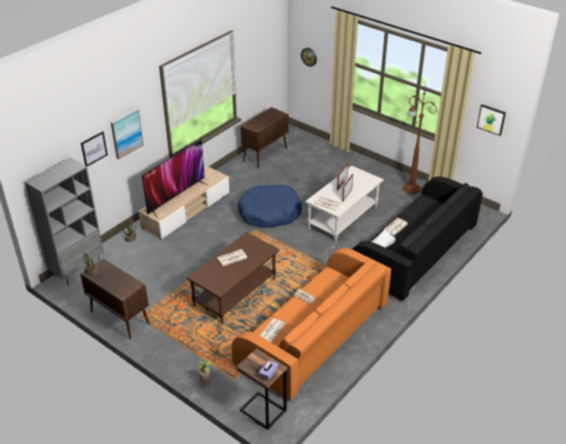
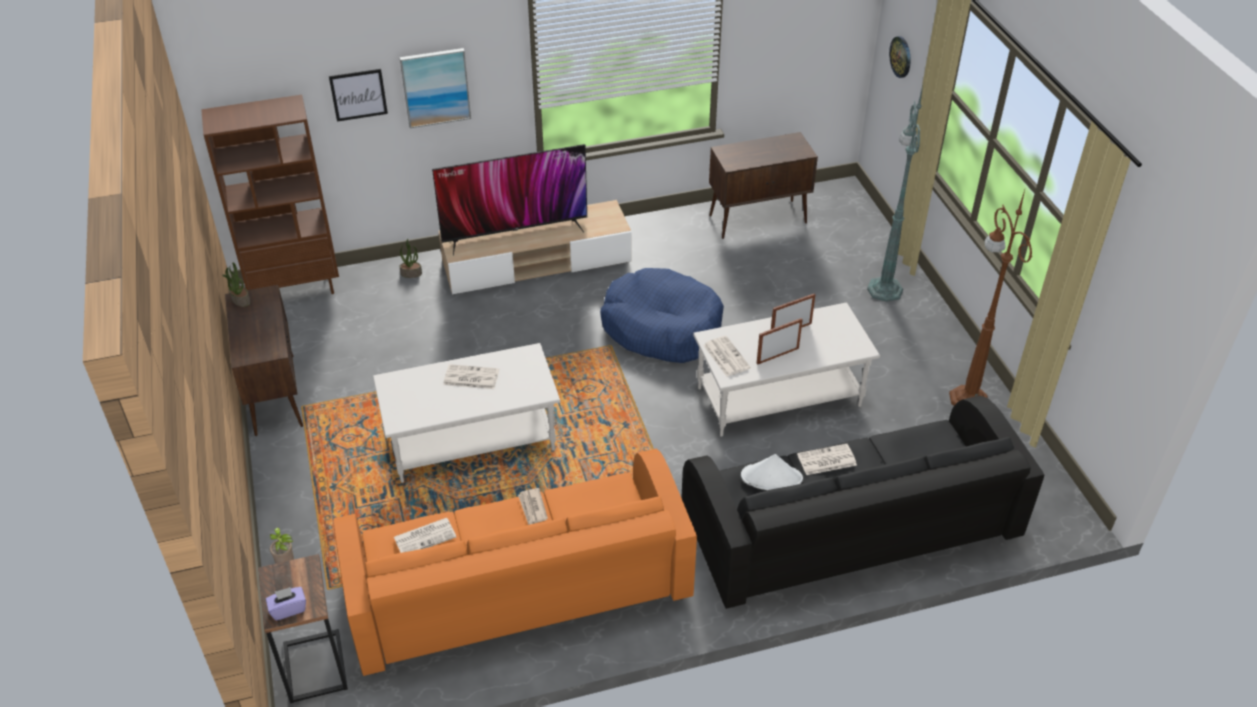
camera: 35 degrees right, 5 degrees up
(78, 269) = (296, 288): grey bookcase -> brown bookcase
(235, 293) = (471, 442): brown coffee table -> white coffee table
(342, 161) = (885, 288): none -> green floor lamp
(491, 119) = (1137, 325): picture -> none

